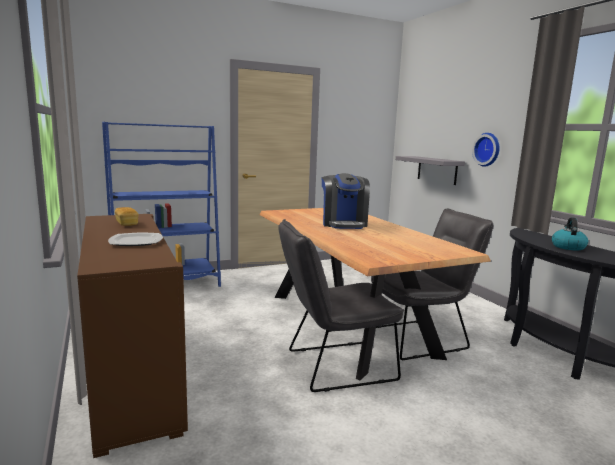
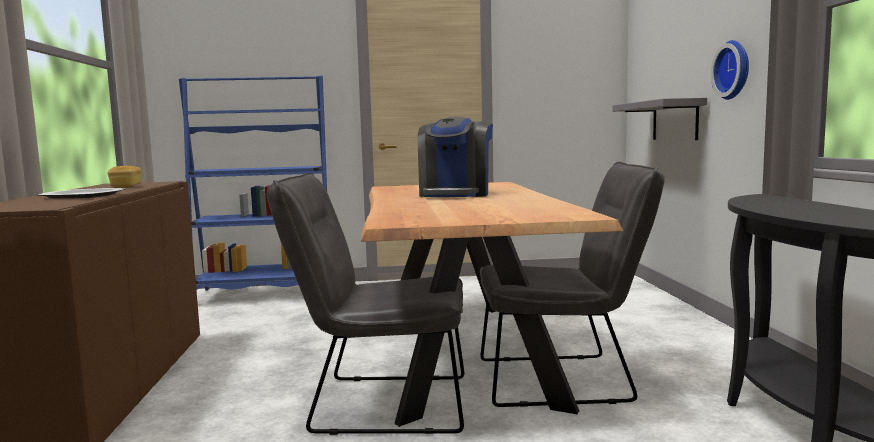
camera: 20 degrees right, 5 degrees down
(568, 247) = (808, 210): kettle -> none

